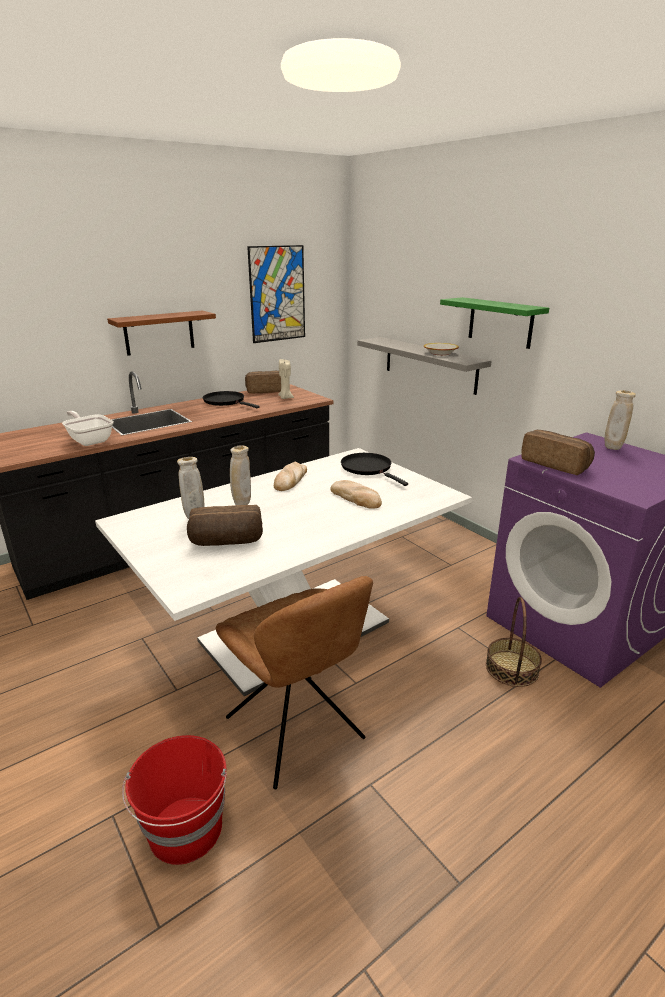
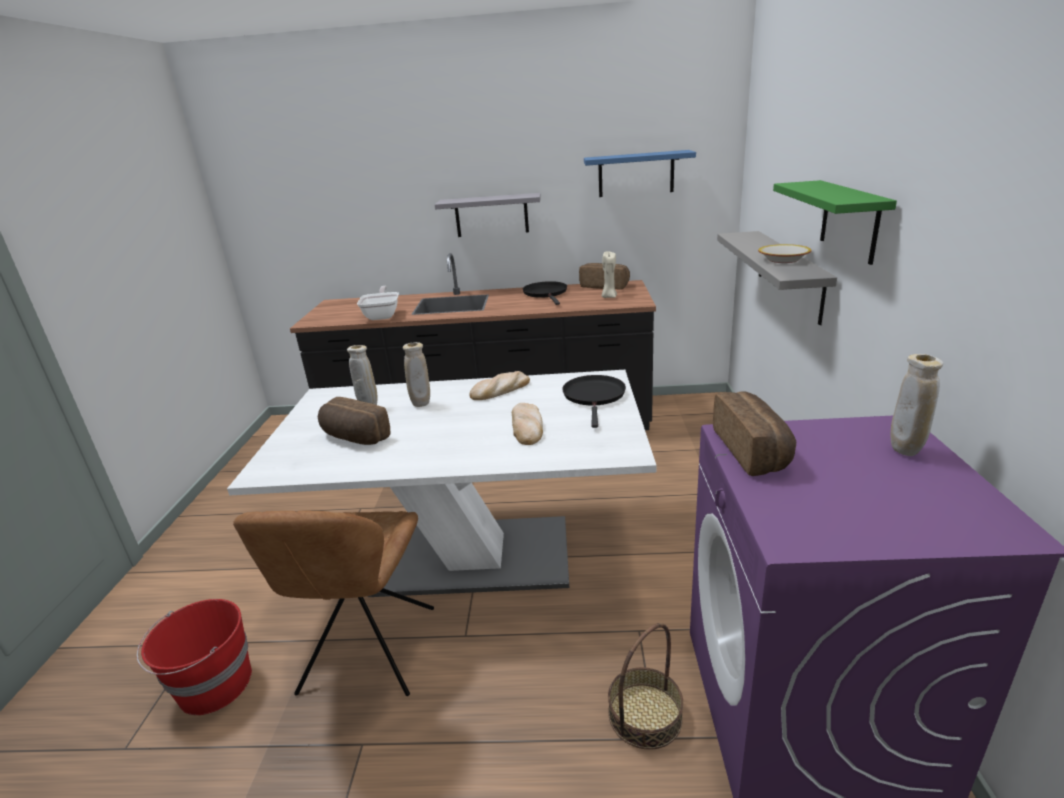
camera: 40 degrees right, 0 degrees up
(159, 333) = (491, 215): brown shelf -> grey shelf
(277, 294) = (636, 174): picture -> blue shelf

